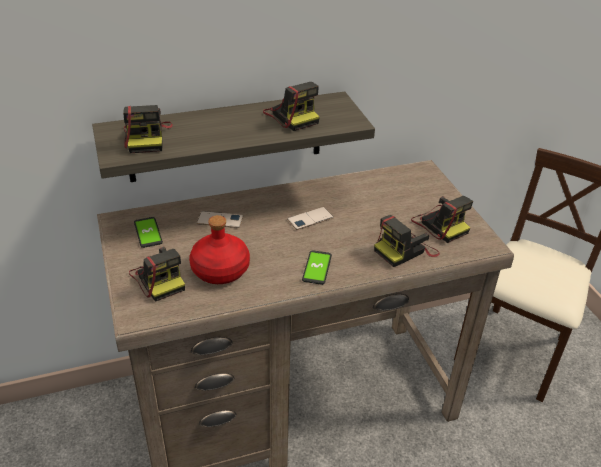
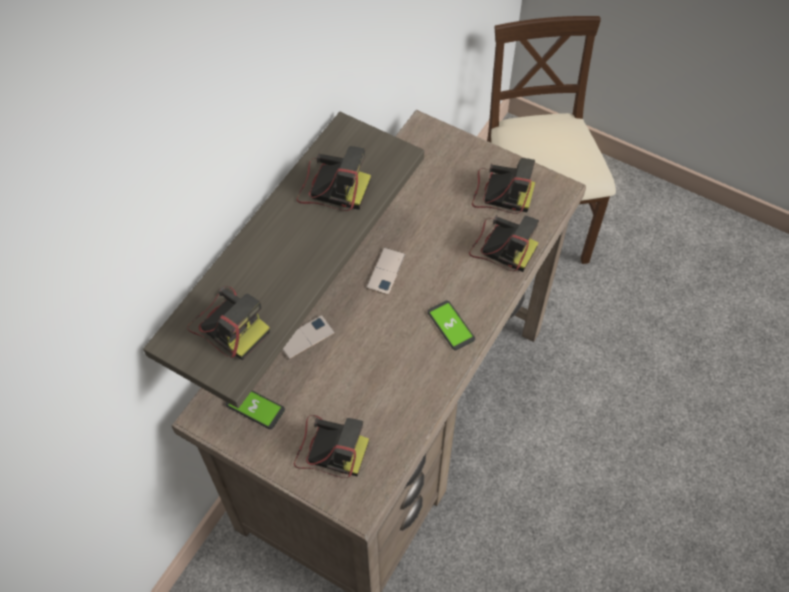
camera: 40 degrees left, 20 degrees up
(221, 270) = (373, 395): red bottle -> none
(405, 250) = (501, 247): camera -> camera turned 75 degrees counterclockwise

